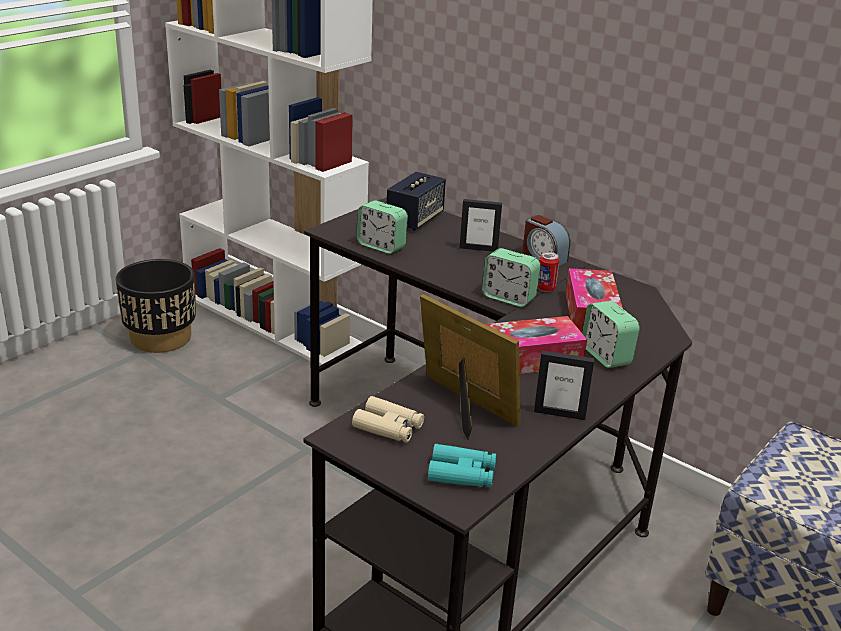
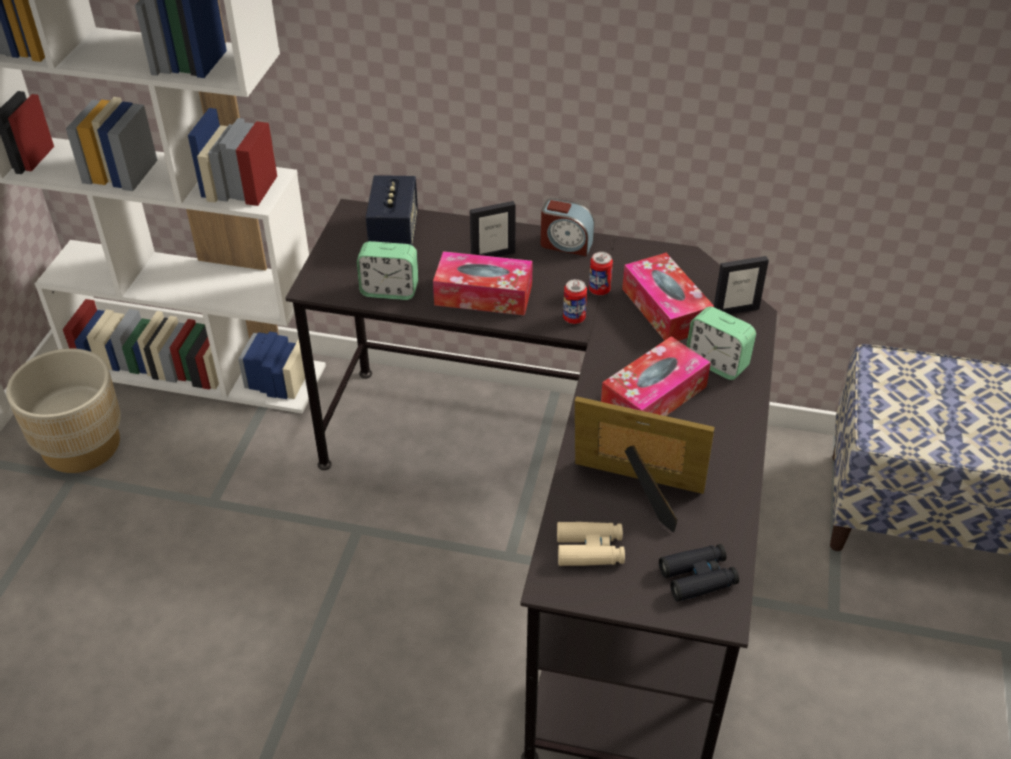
camera: 25 degrees left, 15 degrees up
(161, 338) = (81, 445): black planter -> beige planter
(449, 267) = (483, 295): none -> tissue box
(462, 474) = (698, 577): turquoise binoculars -> black binoculars
(508, 298) = (574, 318): alarm clock -> can
(559, 414) = (728, 459): picture frame -> picture frame (735, 310)

